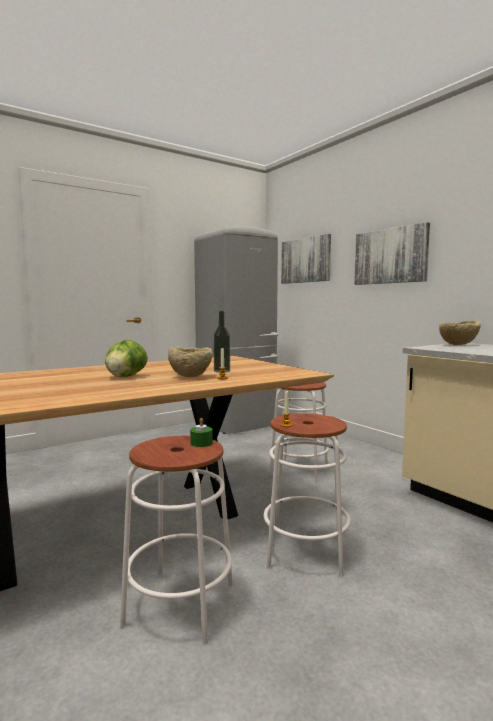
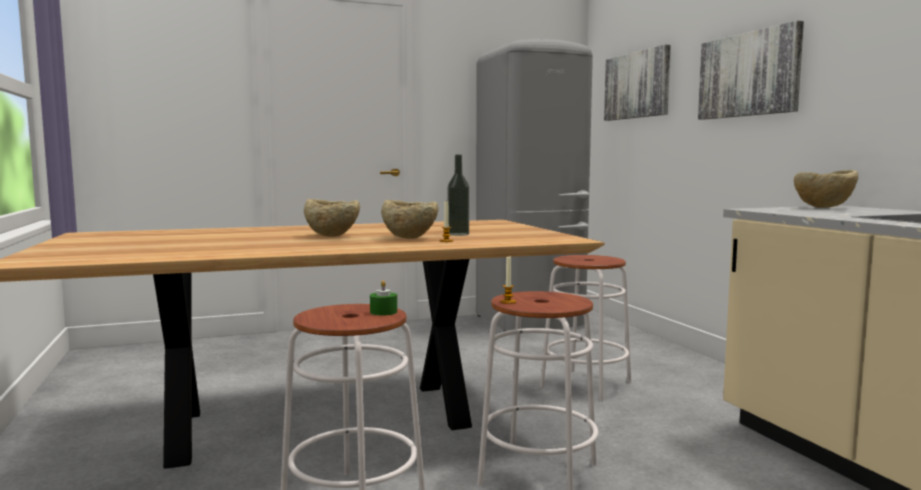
camera: 15 degrees right, 0 degrees up
(125, 377) = (333, 236): lettuce -> beige bowl

